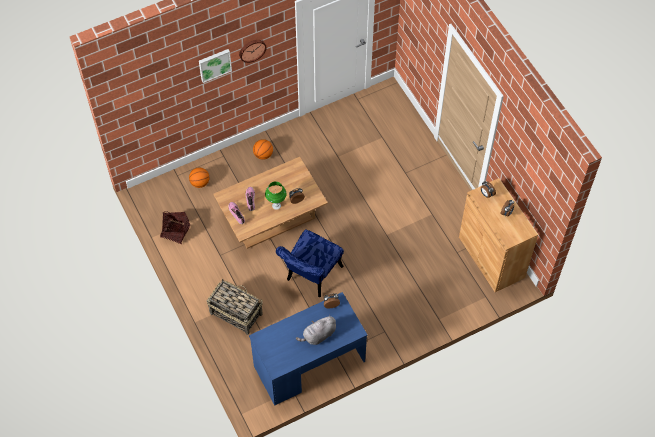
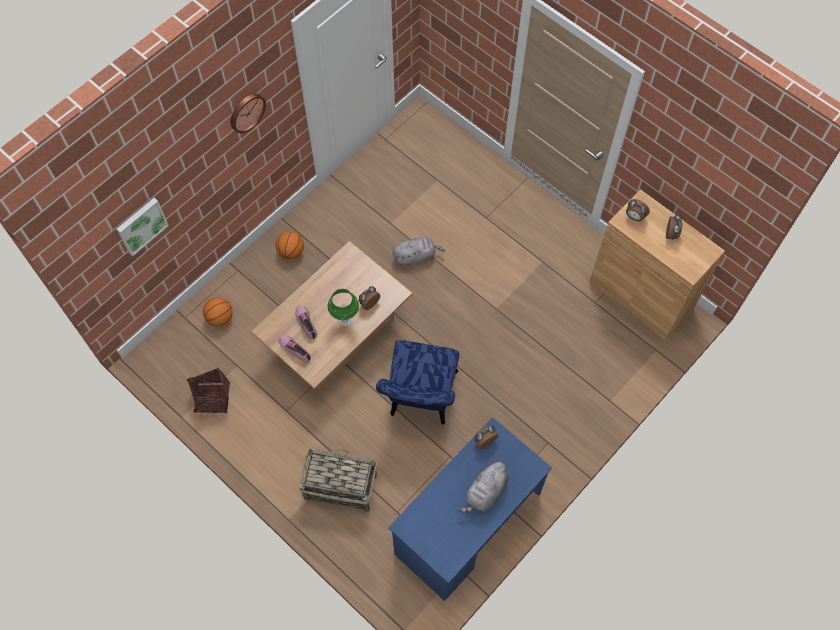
camera: 20 degrees left, 5 degrees up
(214, 64) = (200, 149): picture -> picture (141, 225)
(346, 183) = (416, 255): none -> grey plush toy

